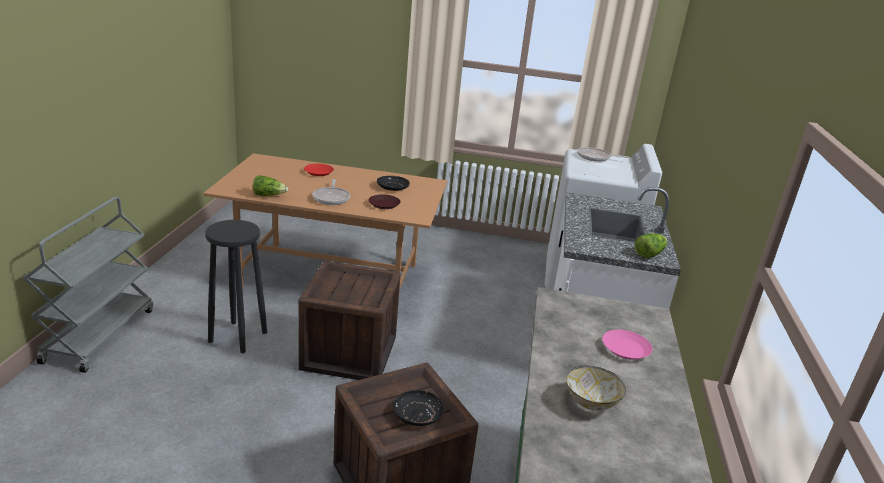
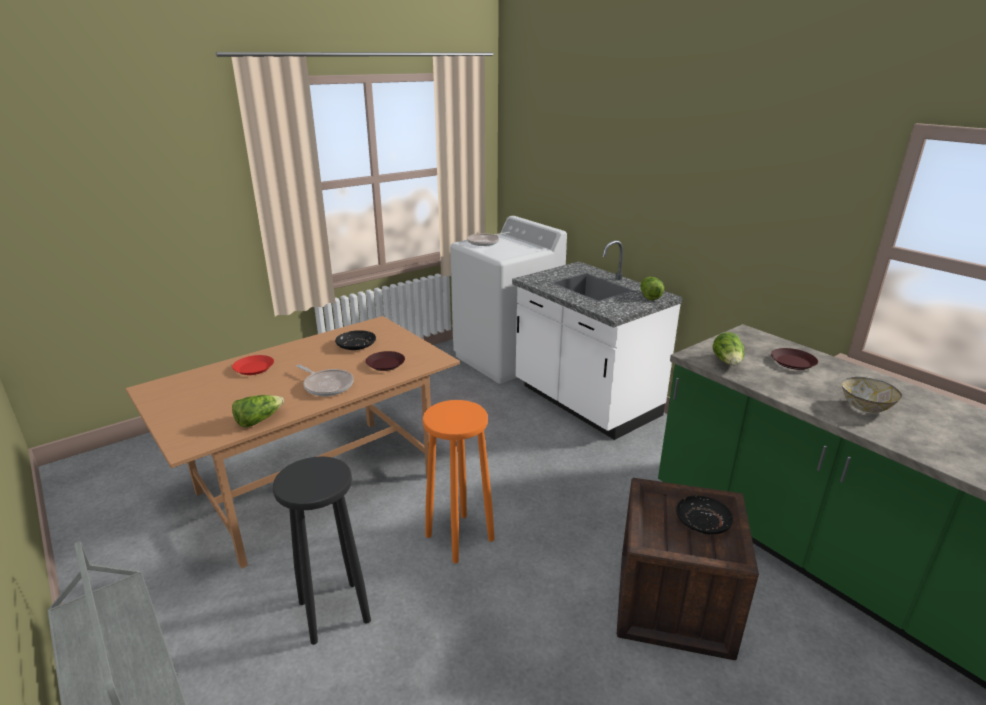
camera: 45 degrees left, 0 degrees up
(349, 353) = (459, 538): crate -> orange stool
(567, 315) = (727, 362): none -> lettuce
(626, 349) = (793, 362): pink plate -> brown plate

